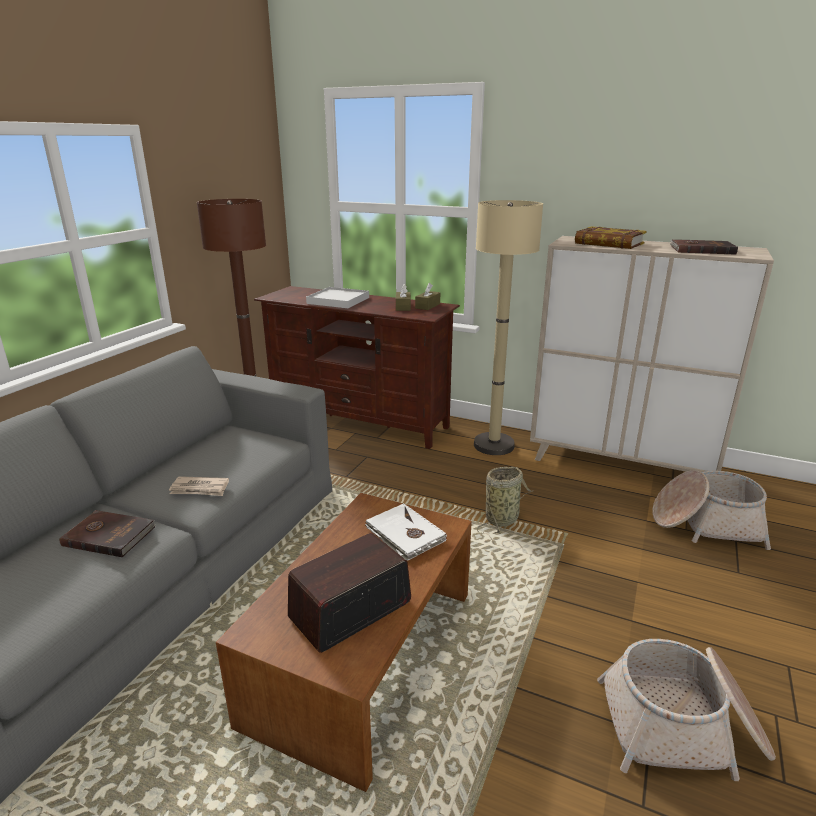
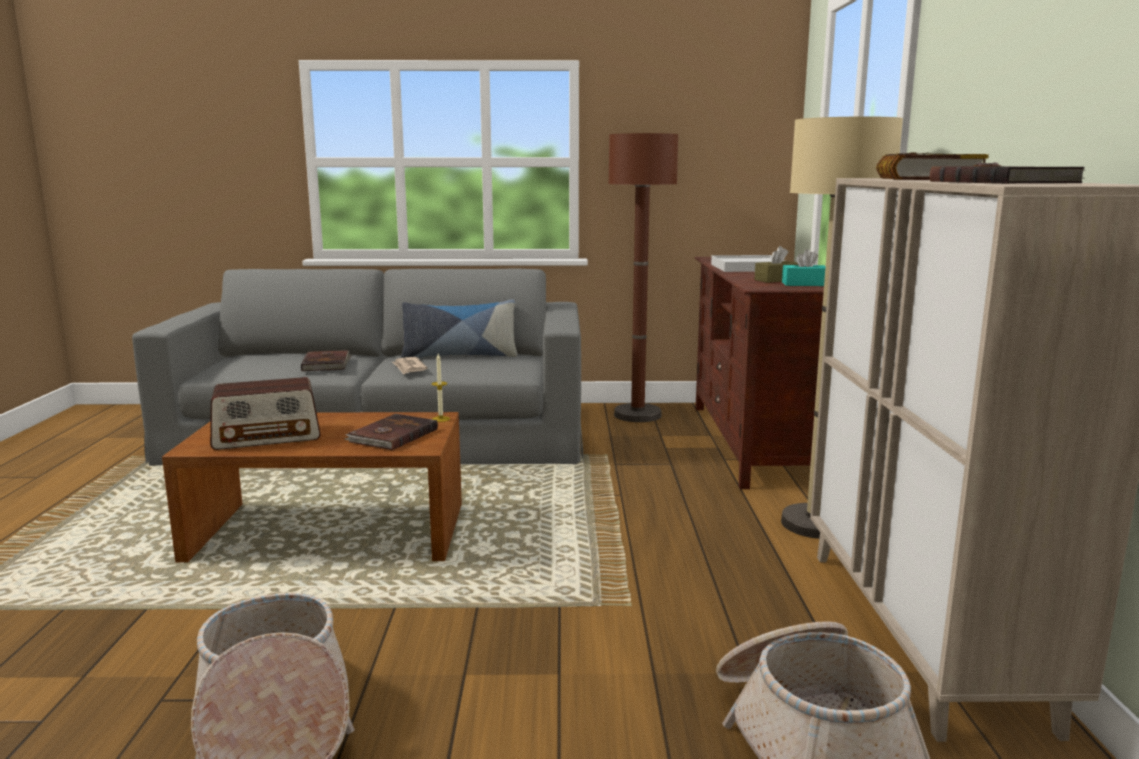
camera: 65 degrees right, 10 degrees down
(190, 456) = (459, 356): none -> pillow
(350, 610) = (267, 436): radio -> radio turned 135 degrees clockwise
(376, 504) = (440, 419): none -> candle
(404, 535) = (392, 435): white book -> brown book
(427, 306) = (804, 284): brown tissue box -> turquoise tissue box
(503, 518) = (622, 558): basket -> none

